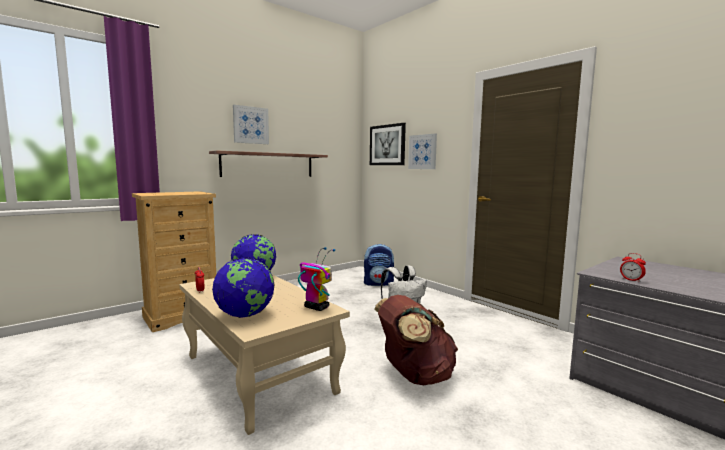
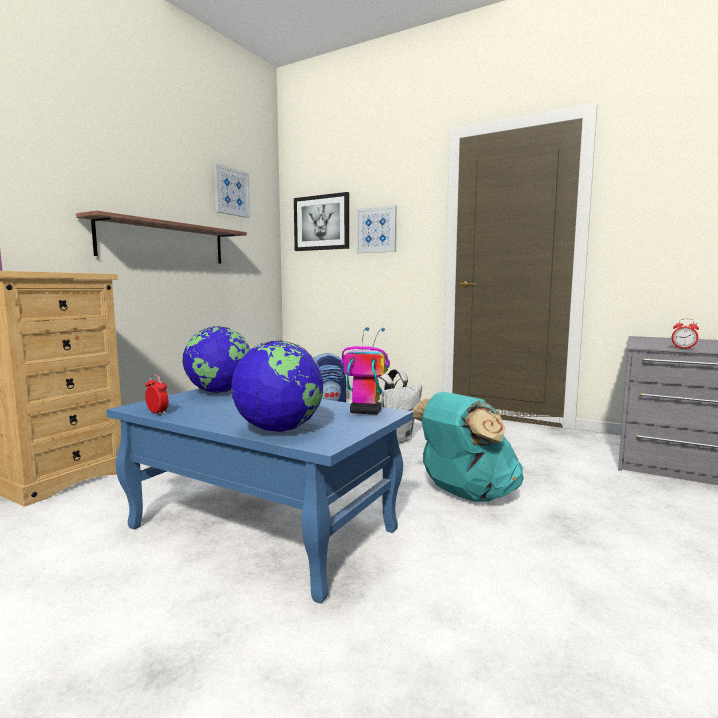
camera: 20 degrees left, 0 degrees up
(250, 125) = (137, 179): picture -> picture (231, 192)
(257, 373) = (260, 528): beige coffee table -> blue coffee table
(414, 376) = (465, 494): brown backpack -> turquoise backpack

